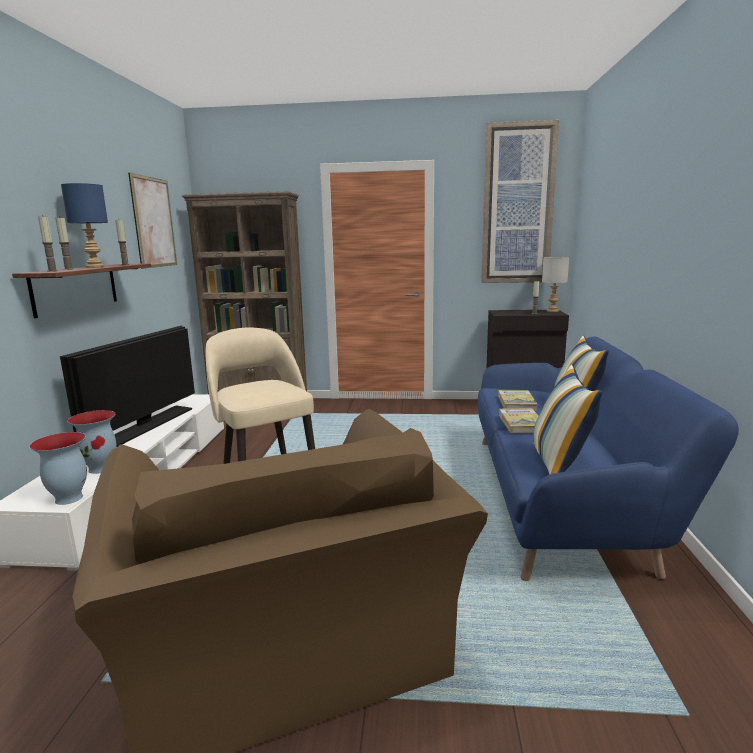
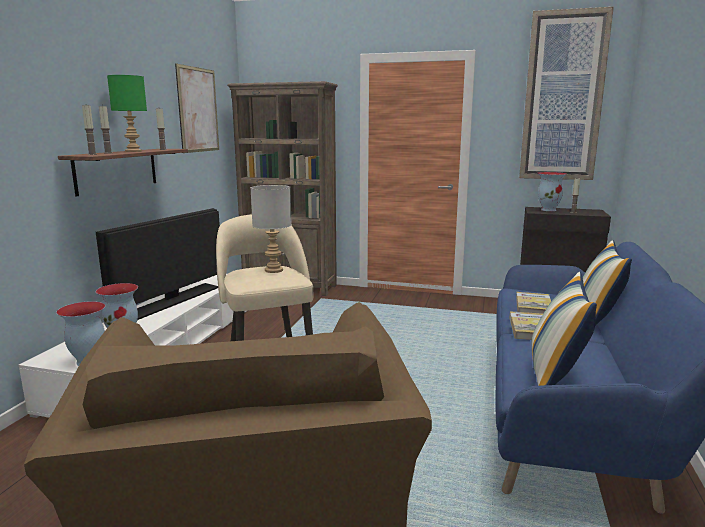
camera: 10 degrees right, 0 degrees up
(95, 267) = (133, 151): blue table lamp -> green table lamp
(511, 312) = (548, 210): none -> vase
(552, 311) = (595, 211): grey table lamp -> grey table lamp (273, 270)

